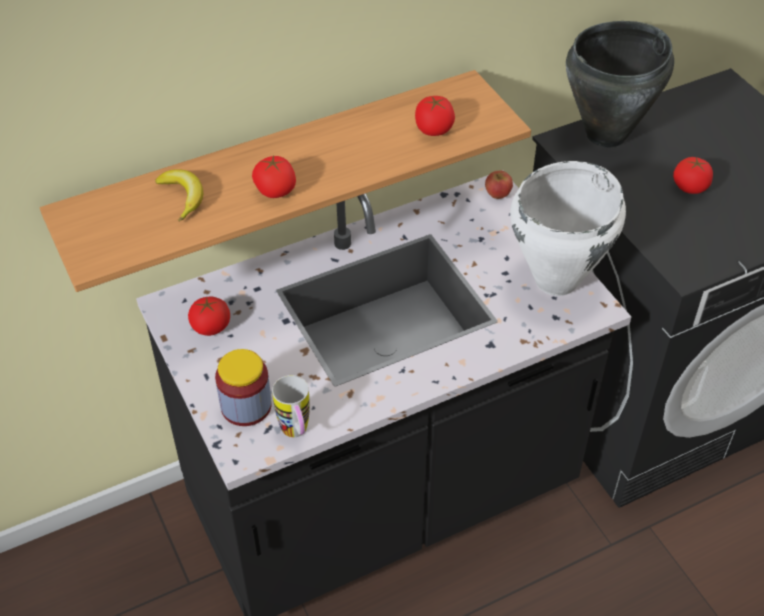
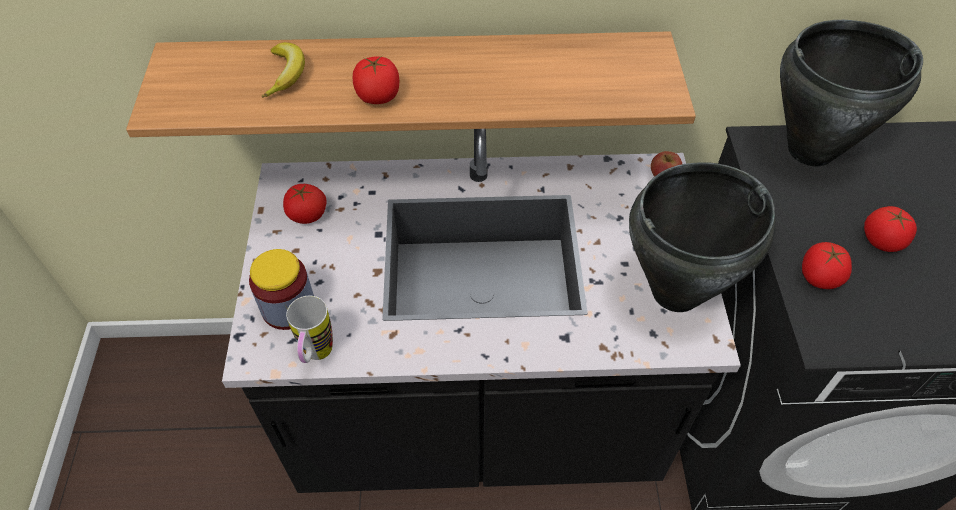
camera: 25 degrees right, 5 degrees up
(433, 129) = (585, 82): tomato -> tomato (819, 277)
(557, 280) = (677, 292): white cooking pot -> black cooking pot

